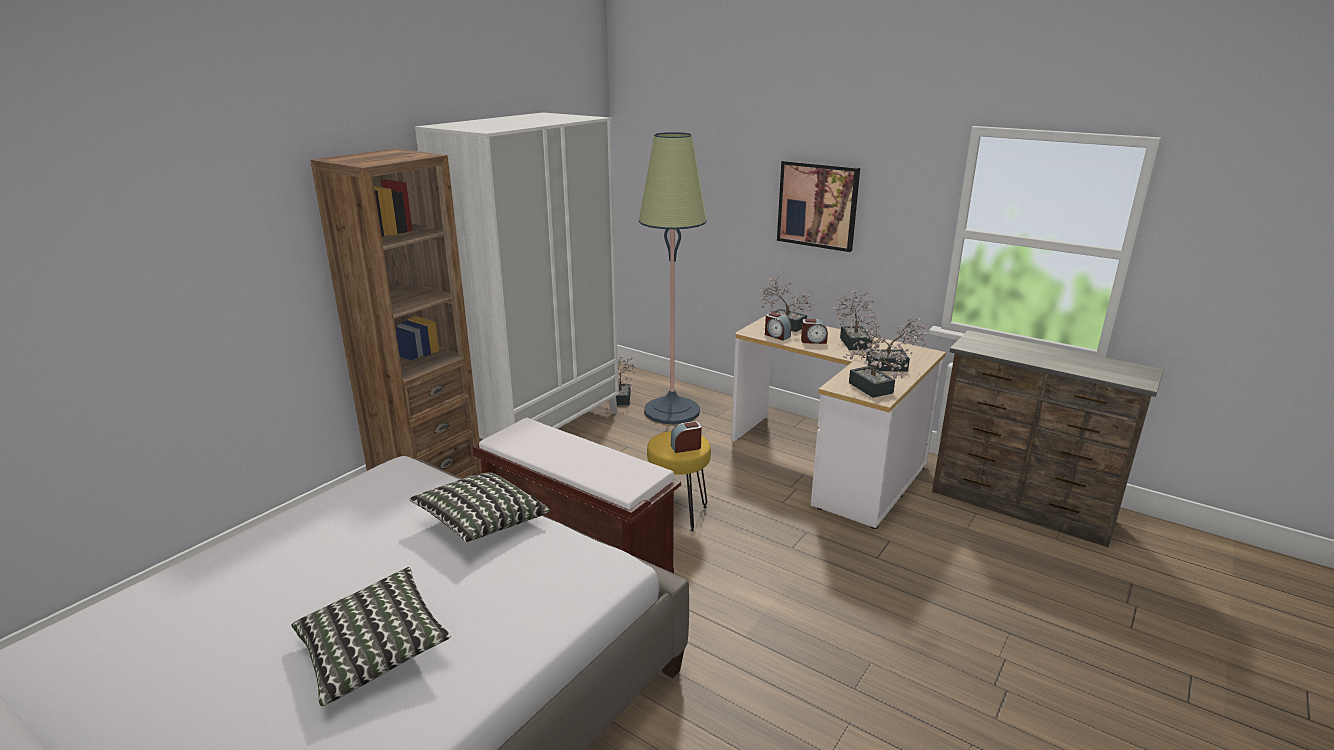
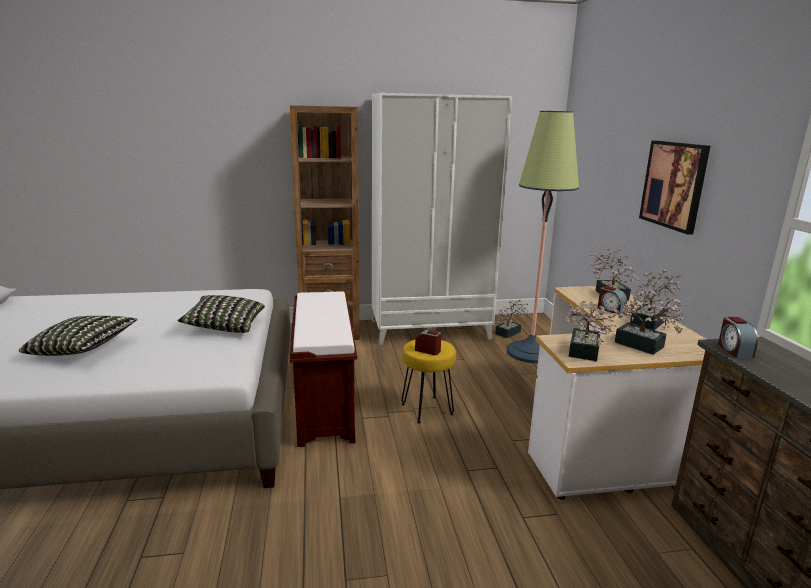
camera: 45 degrees right, 5 degrees down
(776, 336) = (585, 298): alarm clock -> alarm clock (734, 350)

